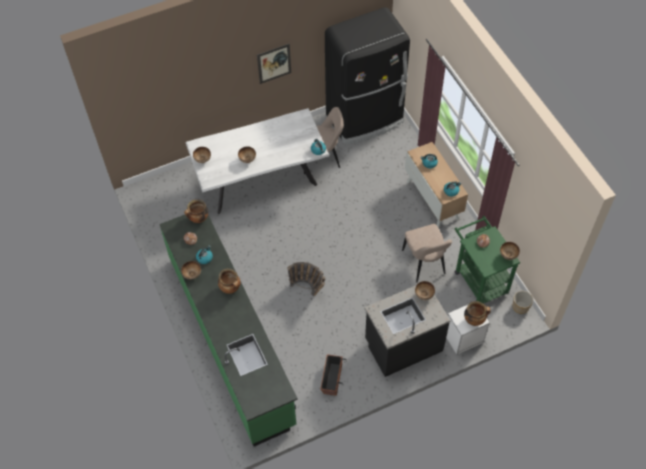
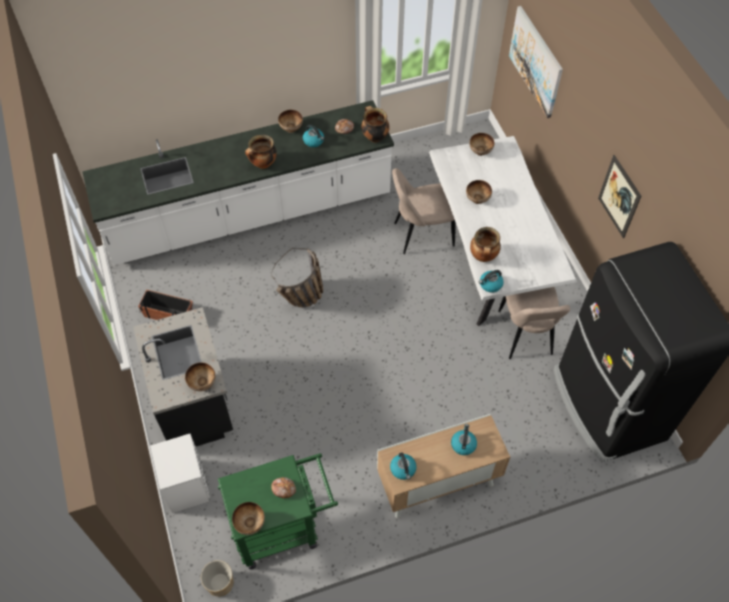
camera: 95 degrees right, 0 degrees up
(155, 103) = (536, 61): none -> picture
(231, 338) = (250, 214): green counter -> white counter
(424, 264) = (320, 452): beige chair -> beige chair (420, 234)
(474, 320) = (169, 468): cooking pot -> cooking pot (483, 257)

